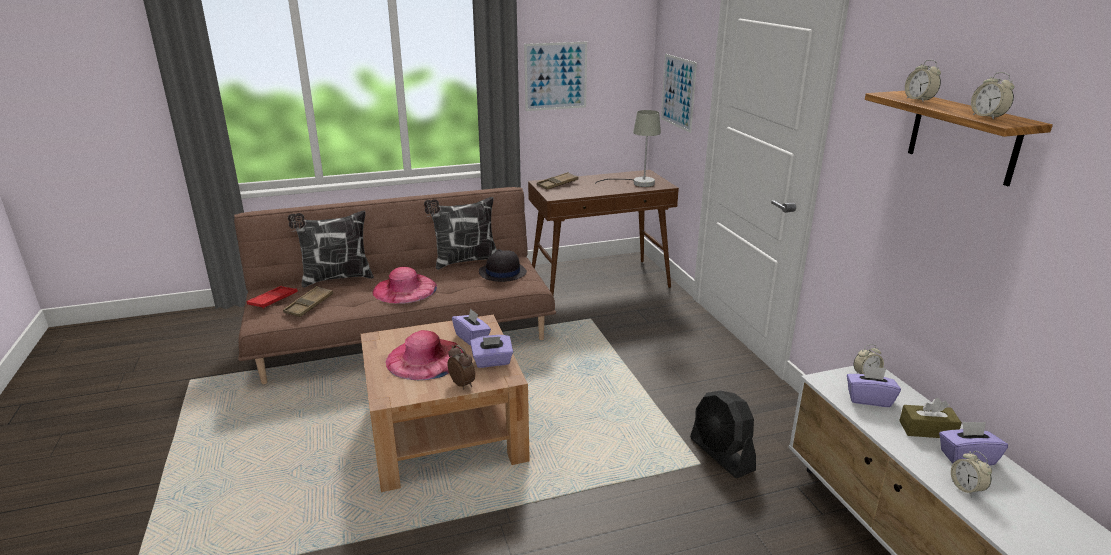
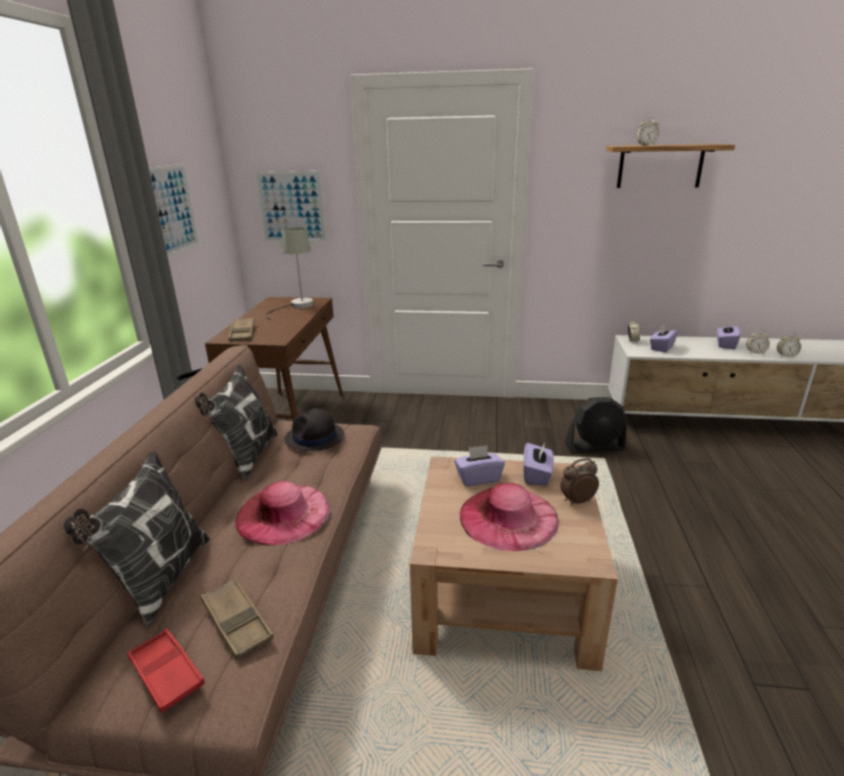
camera: 65 degrees left, 0 degrees up
(927, 430) = (697, 344): brown tissue box -> none
(987, 117) = (703, 144): alarm clock -> alarm clock (786, 356)

